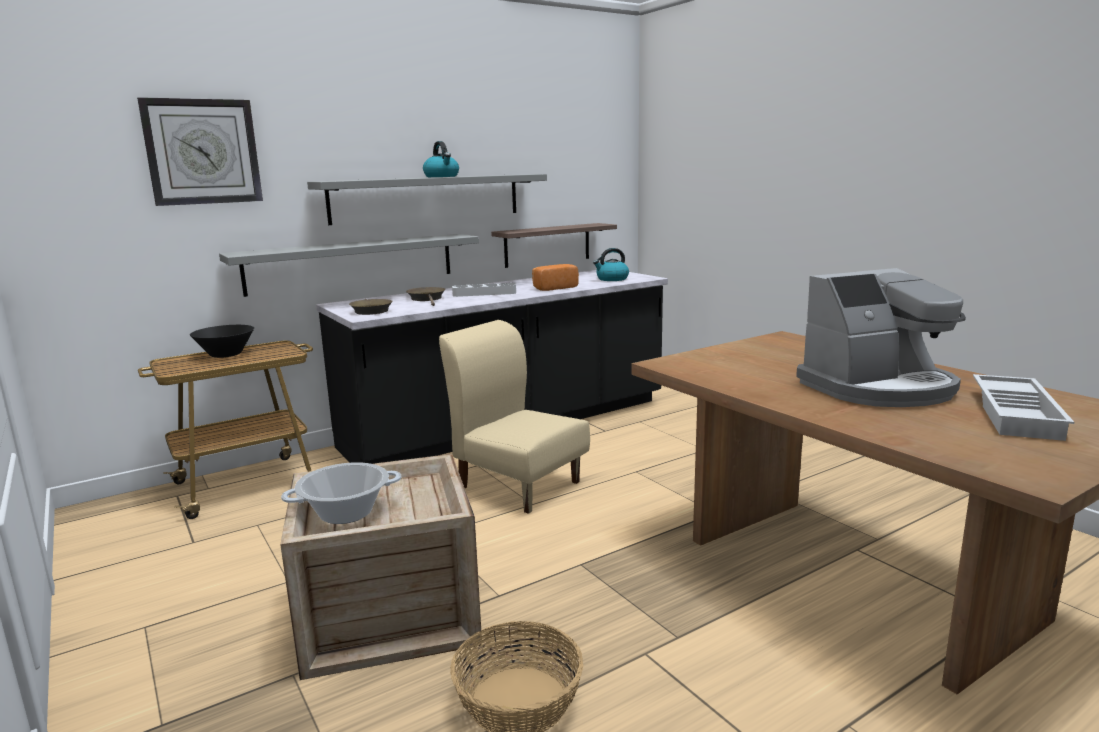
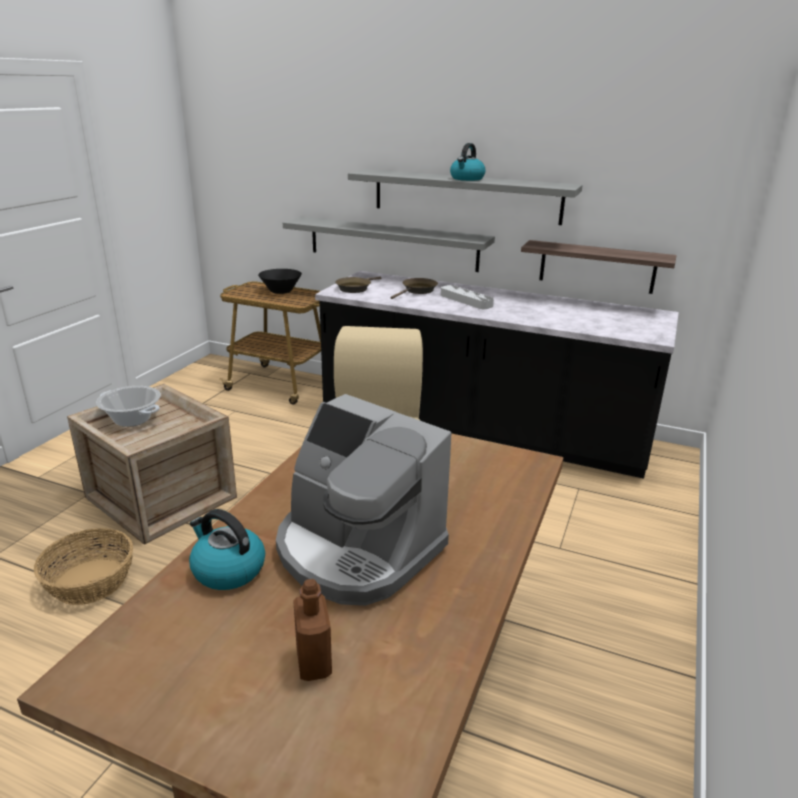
camera: 55 degrees right, 10 degrees up
(202, 152) = (297, 139): wall clock -> none
(553, 288) = (531, 315): bread -> none
(612, 279) = (616, 326): kettle -> kettle (227, 570)
(1018, 414) = (314, 662): white tray -> brown bottle

